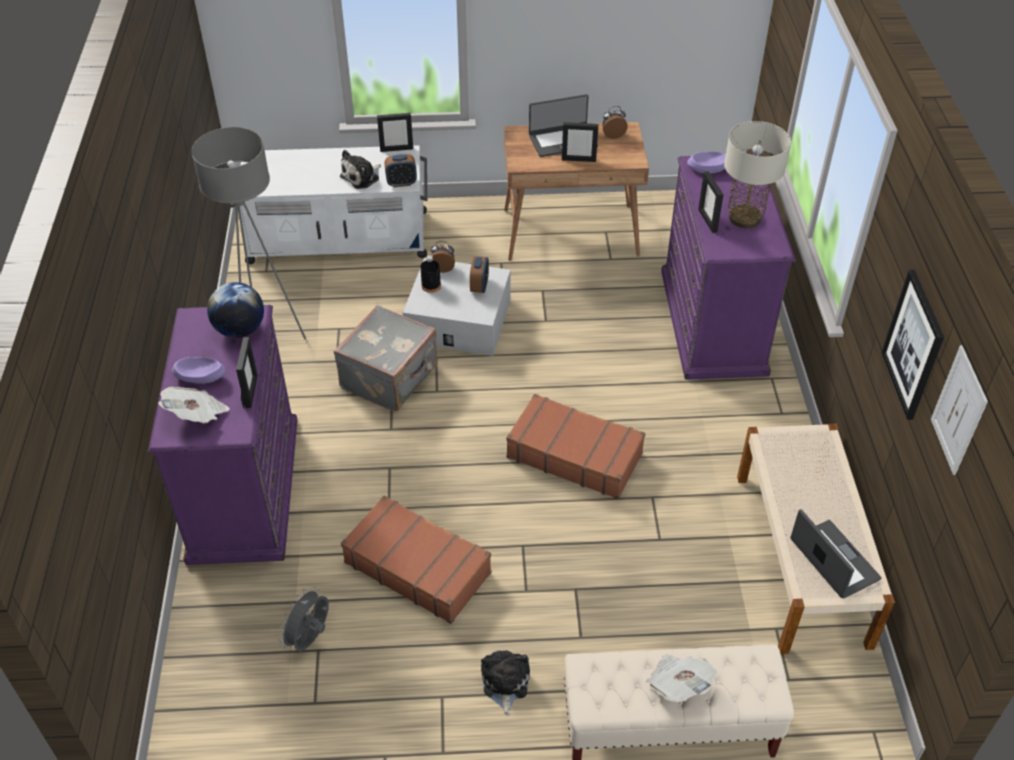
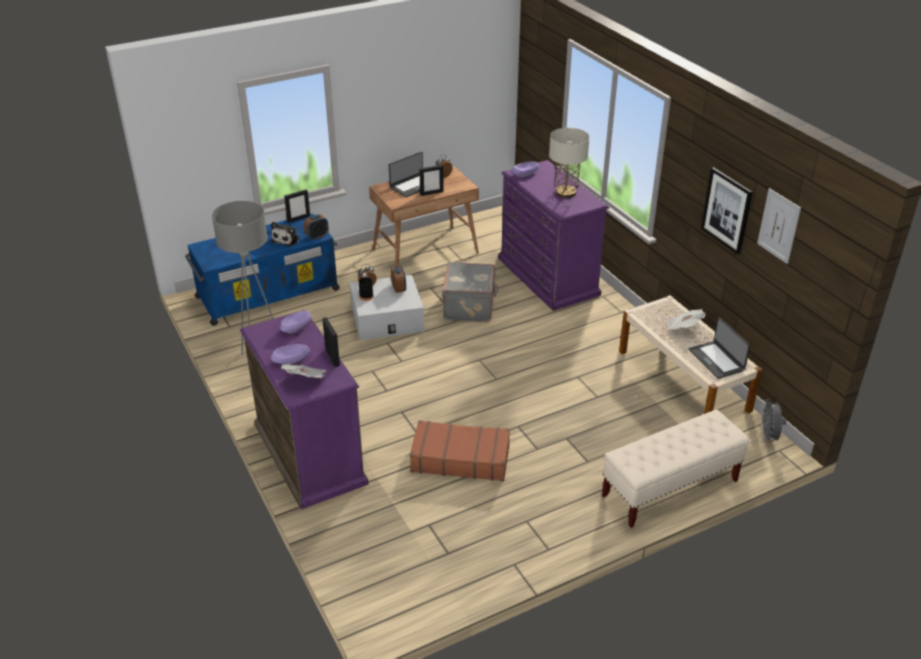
camera: 25 degrees left, 10 degrees down
(240, 330) = (296, 327): globe -> purple bowl
(310, 639) = (419, 520): grey fan -> grey fan (768, 437)
(339, 238) = (269, 294): white cabinet -> blue cabinet
(391, 378) = (365, 362): grey suitcase -> grey suitcase (470, 307)
(504, 683) = (559, 500): plush toy -> none
(574, 455) = (515, 369): brown suitcase -> none
(678, 684) = (679, 444): newspaper -> newspaper (683, 327)
(708, 220) = (545, 199): picture frame -> none
(833, 560) = (717, 360): laptop -> laptop turned 150 degrees counterclockwise

